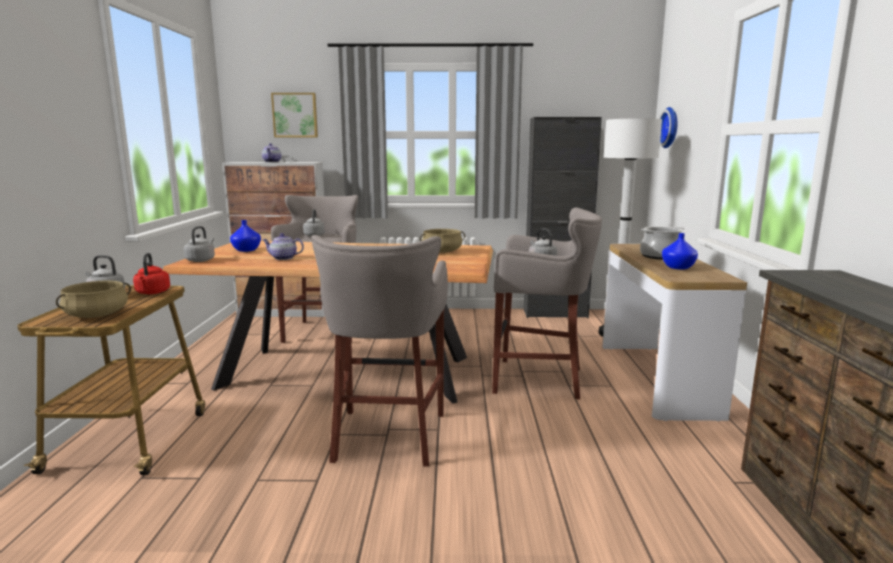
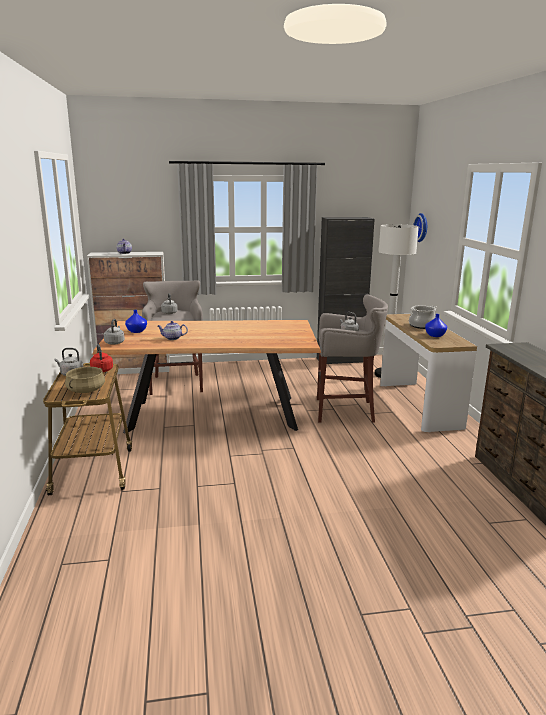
camera: 10 degrees left, 5 degrees up
(295, 115) = (140, 215): picture -> none
(387, 438) = (264, 455): grey stool -> none
(442, 252) = (278, 327): beige cooking pot -> none

